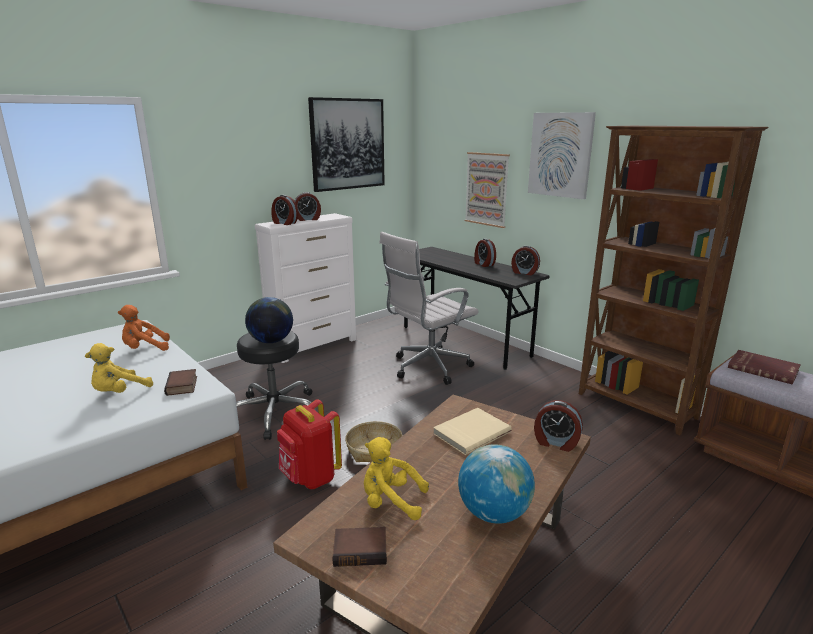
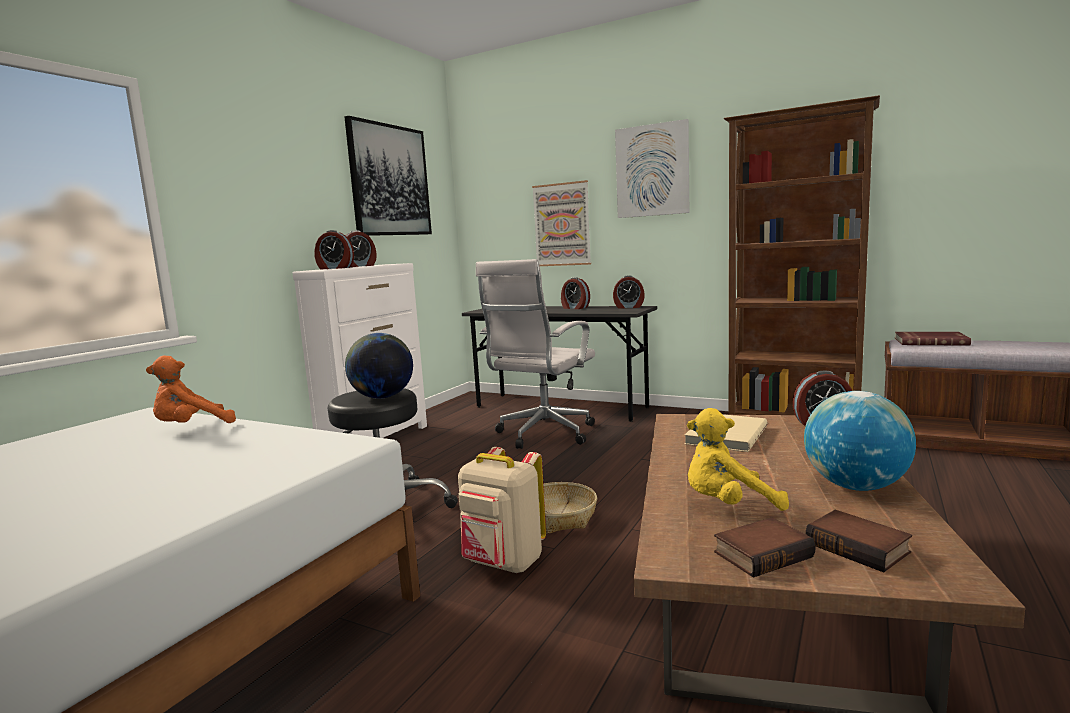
camera: 20 degrees left, 10 degrees down
(119, 392) = (206, 469): yellow plush toy -> none
(183, 386) = (309, 446): book -> book (859, 547)
(310, 478) = (503, 563): red backpack -> beige backpack

